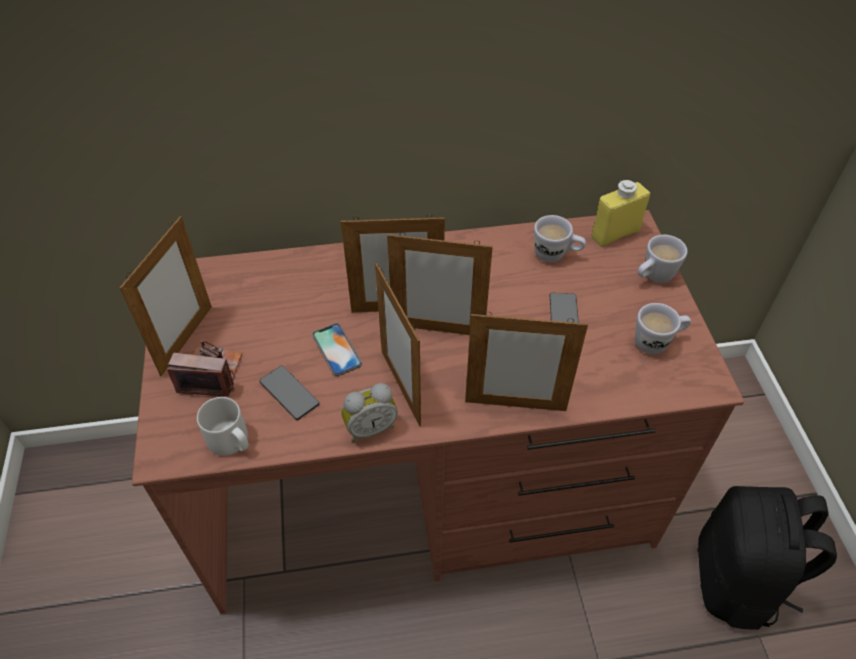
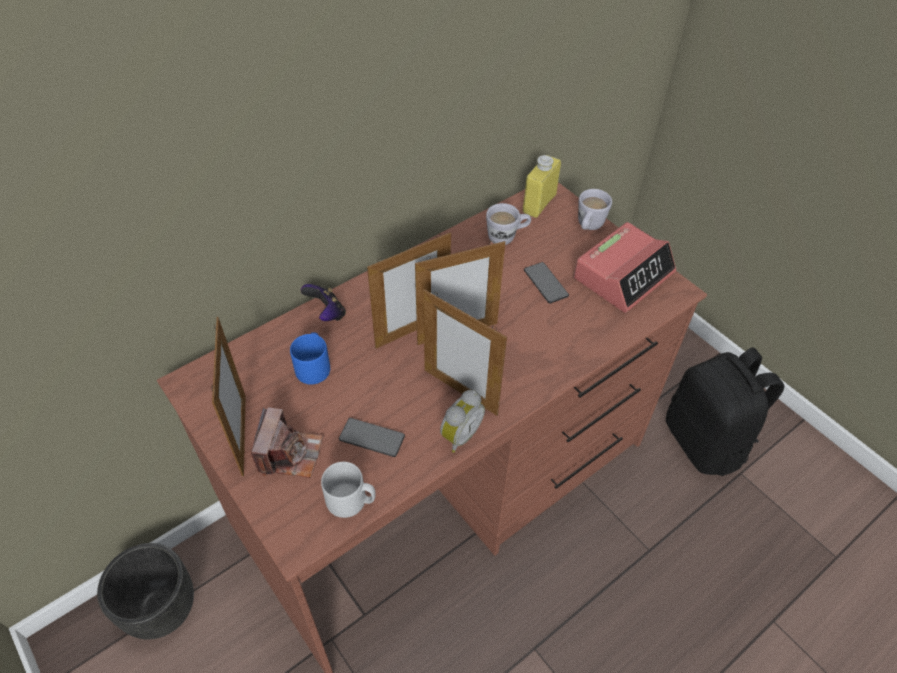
camera: 30 degrees left, 0 degrees up
(130, 477) = (162, 609): none -> black planter
(211, 374) = (289, 454): camera -> camera turned 120 degrees clockwise
(285, 306) = (314, 367): none -> blue mug
(331, 262) = (327, 313): none -> game controller
(336, 349) = (386, 384): phone -> none
(515, 405) = (557, 366): picture frame -> none
(657, 342) = (623, 275): white mug -> alarm clock

